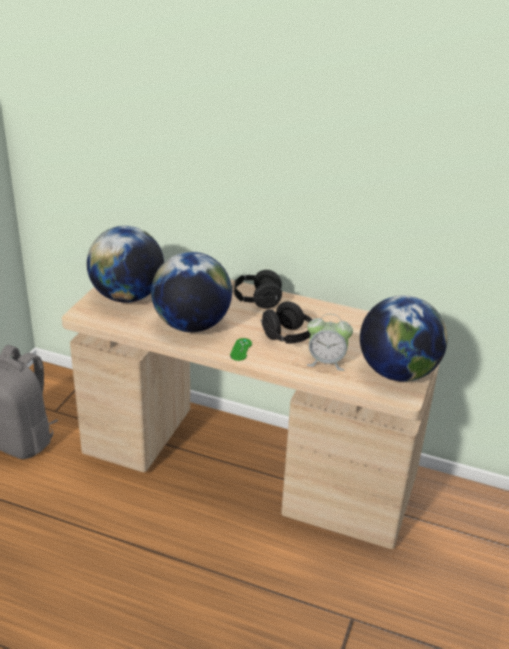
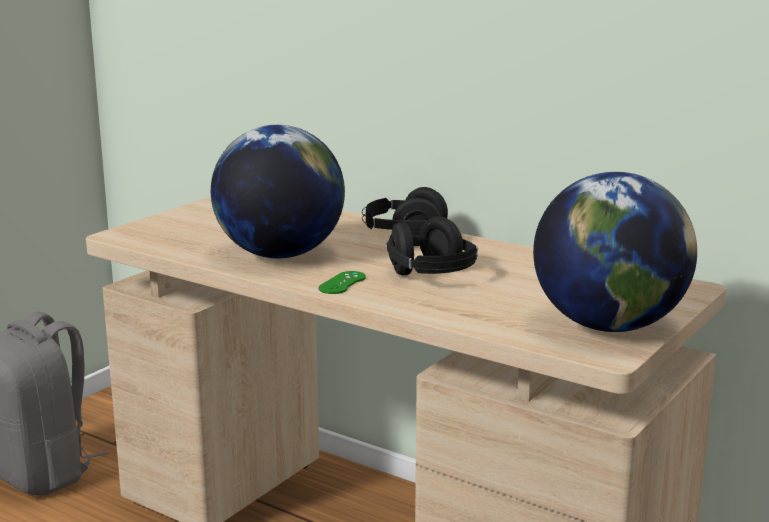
camera: 15 degrees right, 15 degrees down
(127, 296) = (202, 223): globe -> none
(326, 362) = (483, 305): alarm clock -> none

